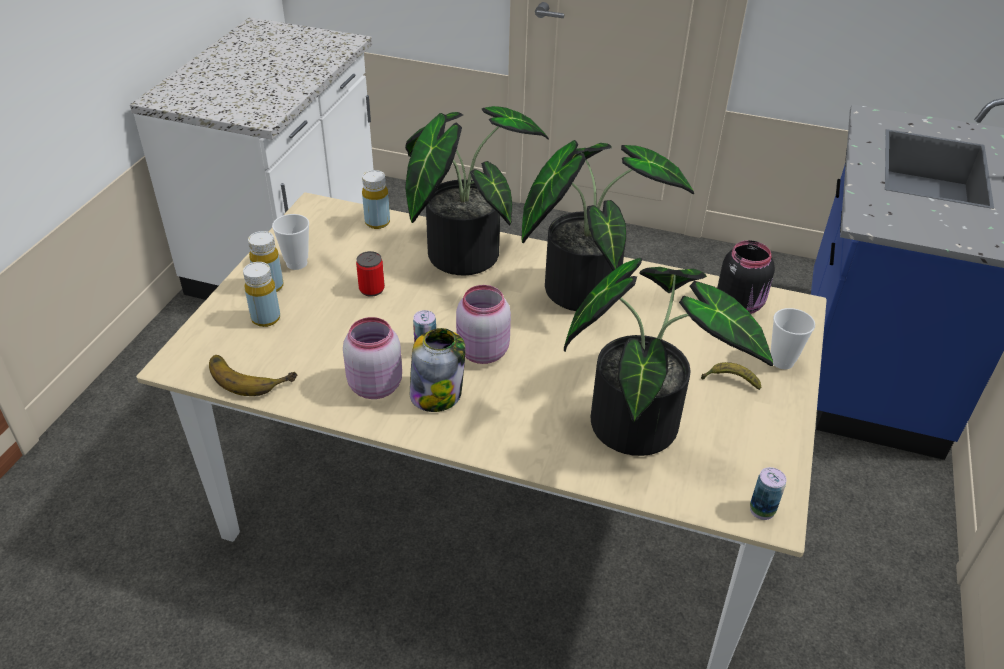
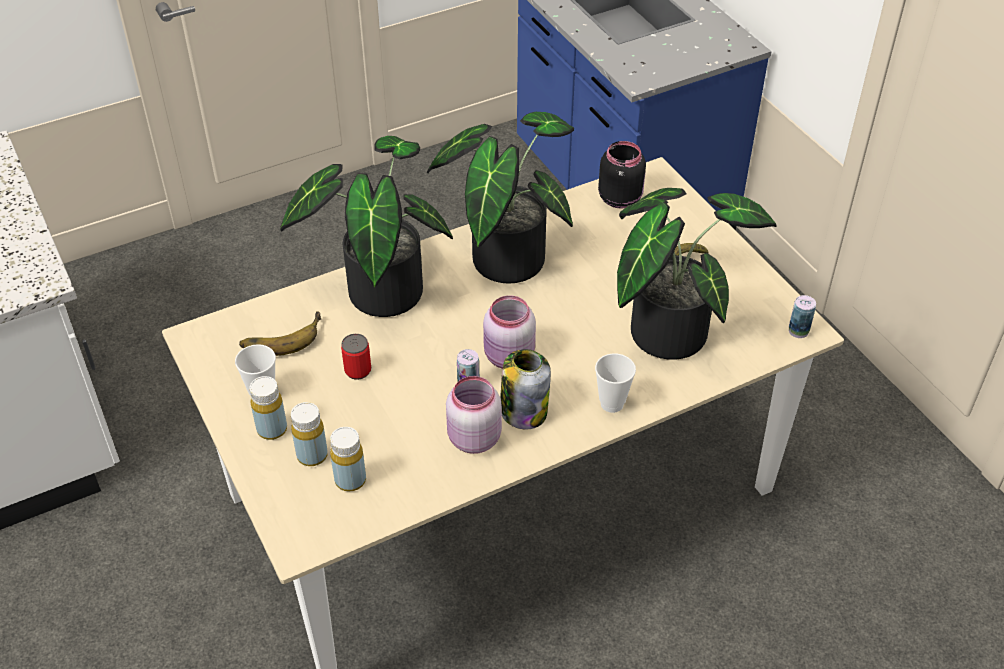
camera: 45 degrees left, 5 degrees up
(251, 374) = (371, 504): banana -> banana (281, 336)
(377, 222) = (274, 313): yellow bottle -> yellow bottle (350, 480)
(782, 361) = (693, 223): cup -> cup (612, 403)

